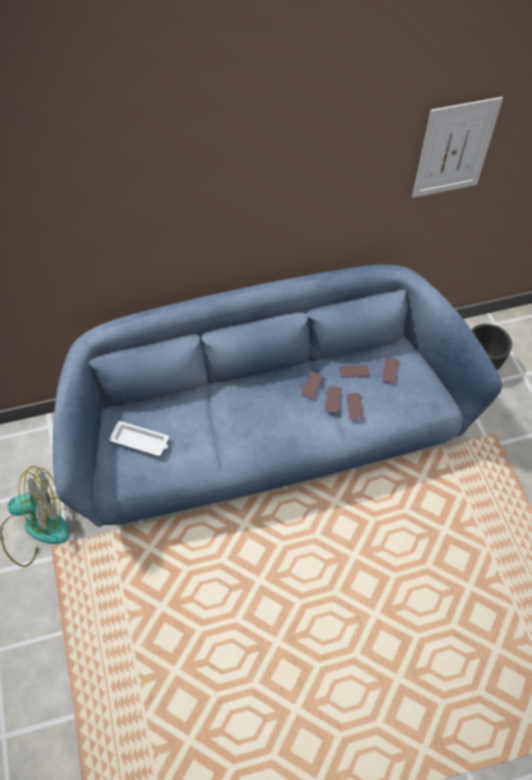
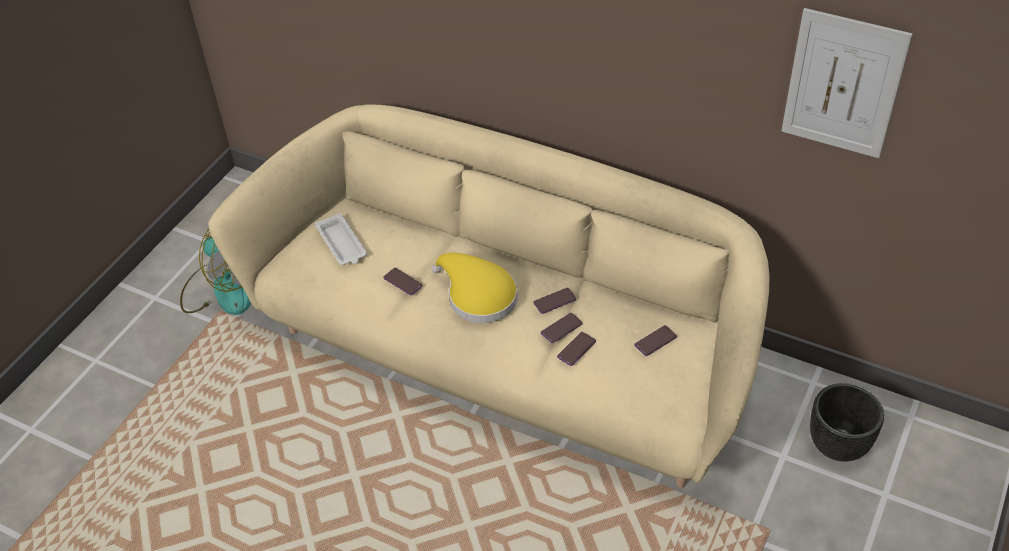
camera: 45 degrees right, 10 degrees down
(266, 414) = (477, 296): none -> yellow hat
(266, 436) = (507, 352): blue sofa -> beige sofa
(354, 371) = (614, 316): phone -> phone (403, 282)

